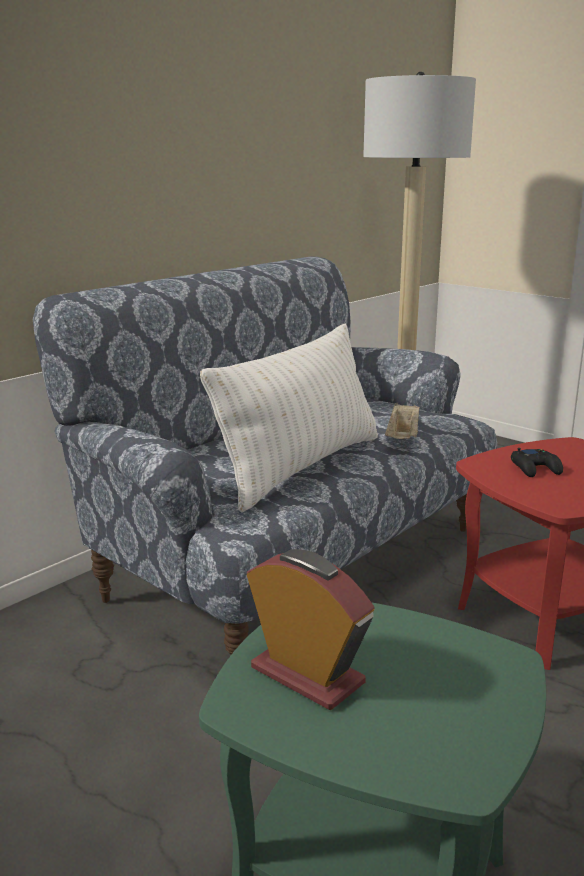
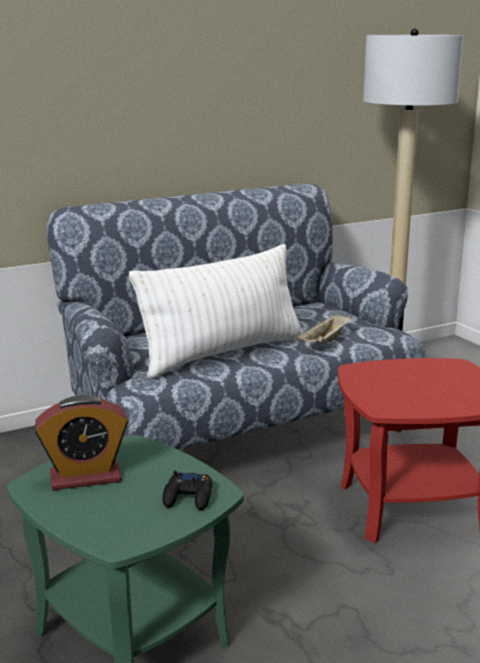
camera: 20 degrees right, 0 degrees up
(307, 676) = (85, 477): alarm clock -> alarm clock turned 105 degrees clockwise
(535, 468) = (397, 379): black game controller -> black game controller (189, 497)

